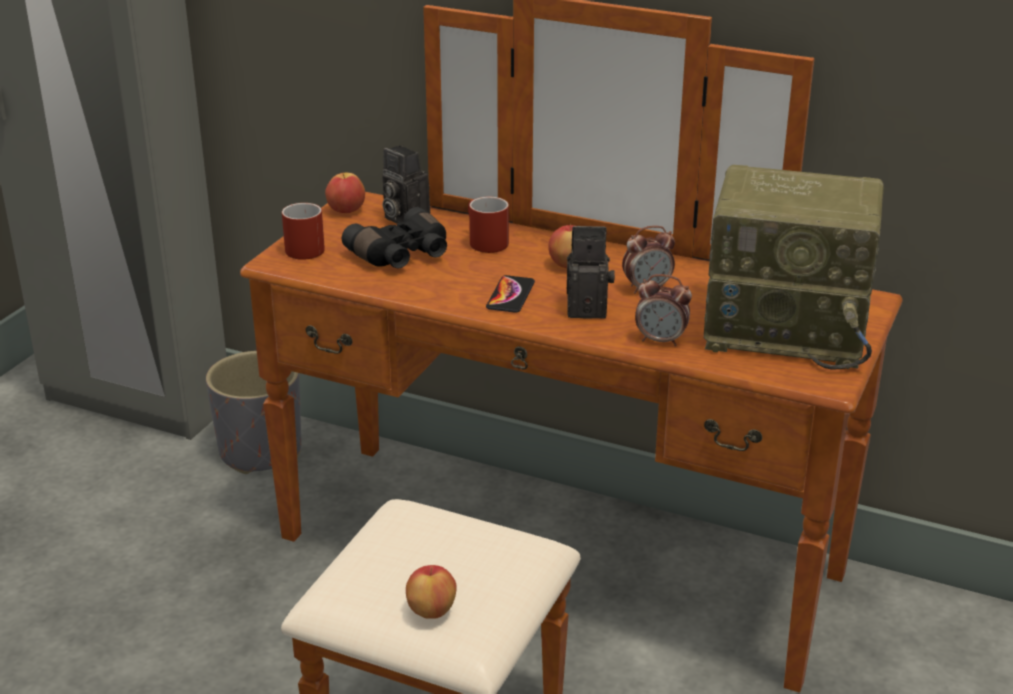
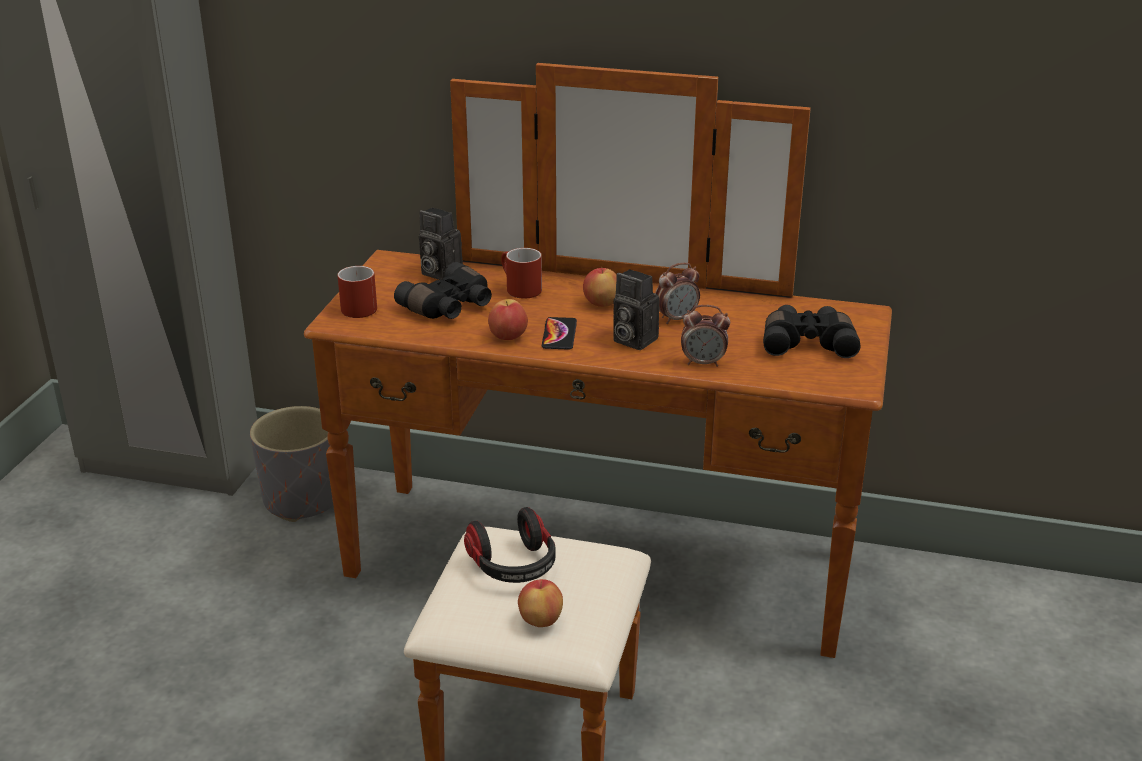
camera: 10 degrees left, 0 degrees up
(346, 210) = (384, 270): apple -> apple (508, 337)
(420, 547) = (513, 566): none -> headphones
(589, 308) = (632, 340): camera -> camera turned 135 degrees counterclockwise
(789, 329) = (808, 343): radio -> black binoculars

